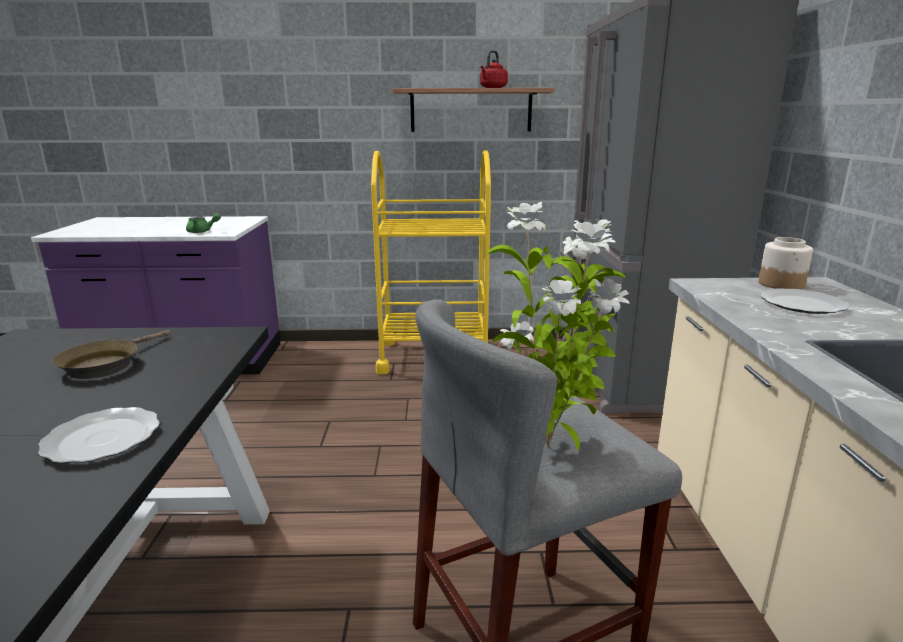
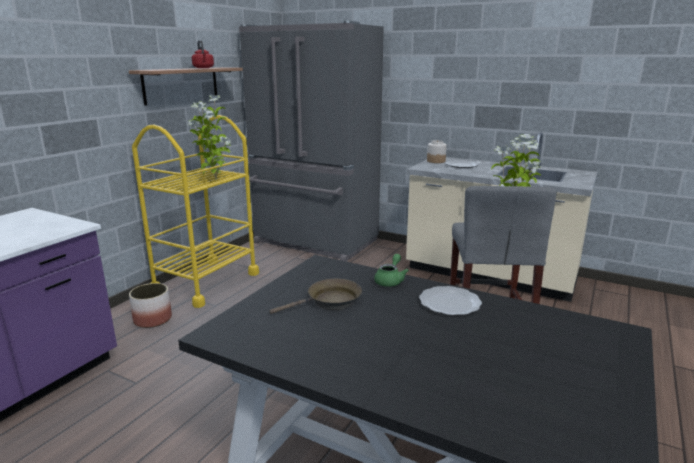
camera: 60 degrees left, 0 degrees up
(105, 364) = (330, 302): brown frying pan -> brown frying pan turned 75 degrees counterclockwise
(202, 231) = (48, 232): green teapot -> green teapot (390, 280)
(336, 363) = (152, 319): none -> planter
(438, 230) = (214, 179): none -> potted plant

